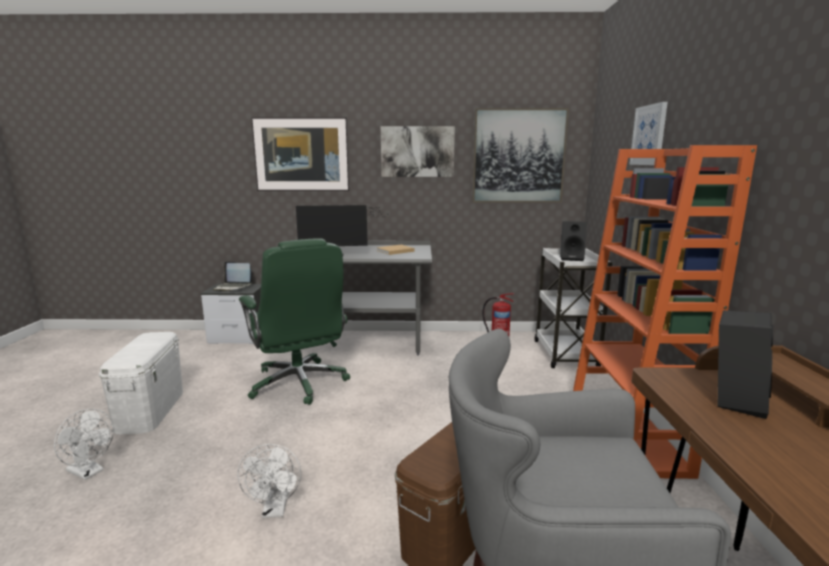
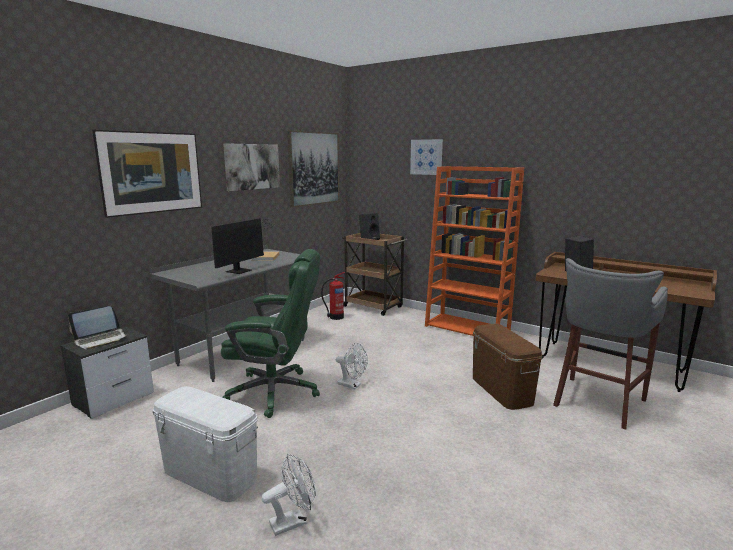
camera: 55 degrees left, 0 degrees up
(275, 510) = (438, 437): white fan -> white fan (352, 385)
(565, 355) = (373, 307): white cart -> brown cart

